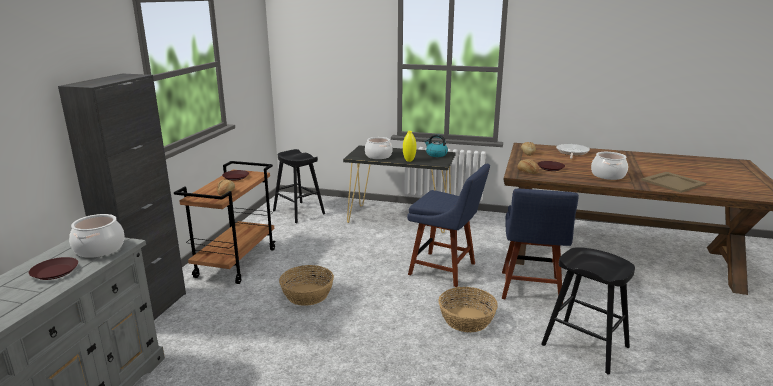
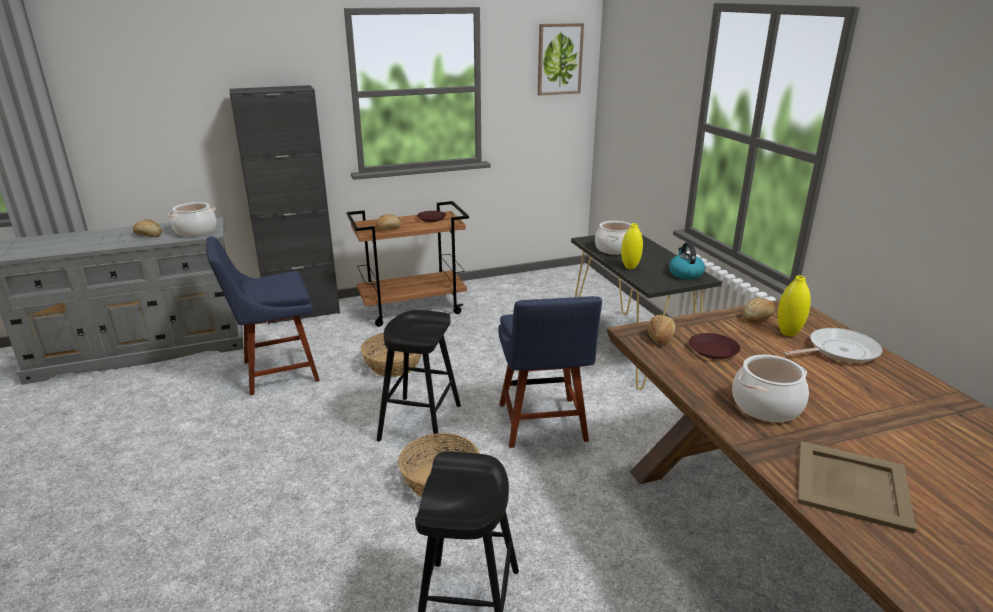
camera: 55 degrees right, 5 degrees up
(54, 272) = (148, 235): brown plate -> bread
(252, 35) = (559, 59): none -> picture
(299, 212) = (553, 291): black stool -> black stool (420, 422)
(530, 290) = (572, 512): blue chair -> blue chair (275, 372)
(548, 153) = (788, 333): none -> yellow vase

